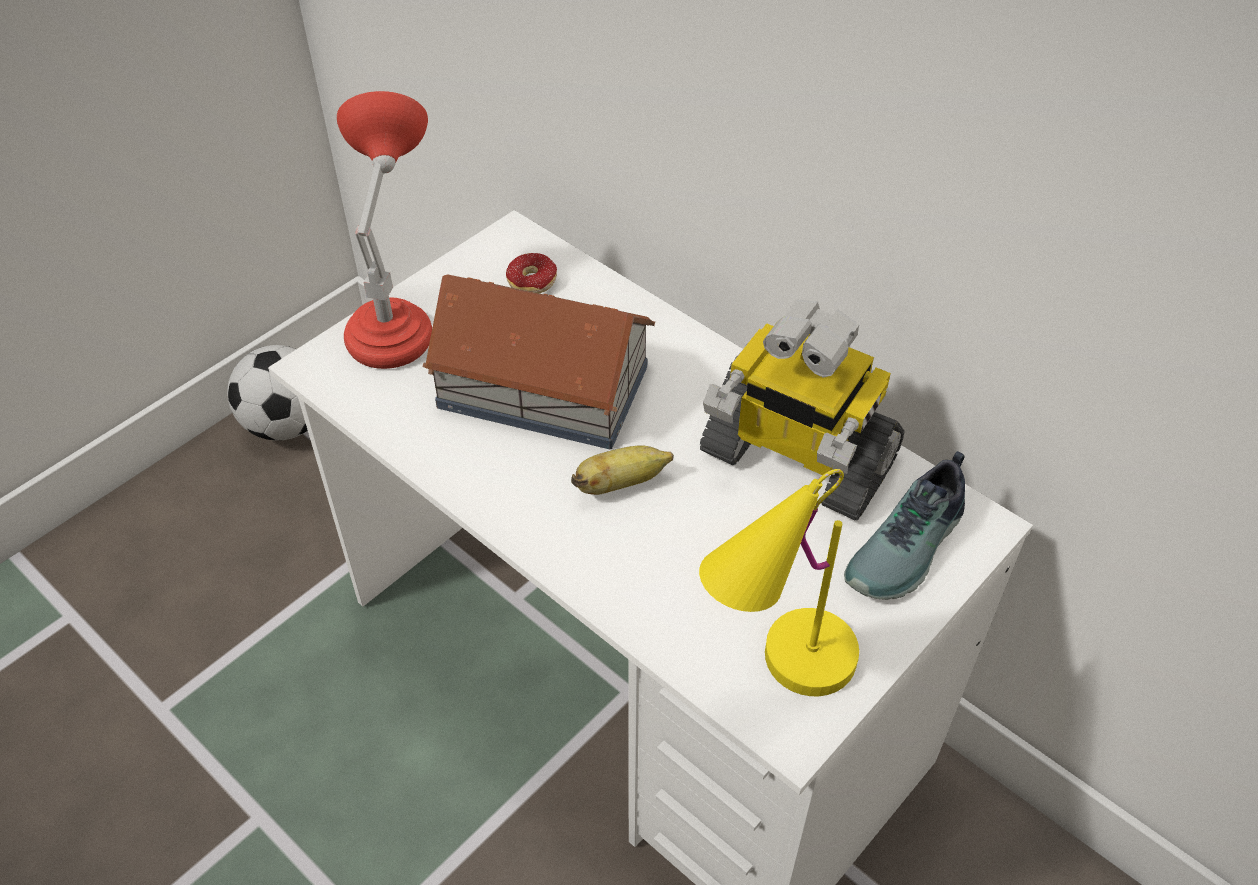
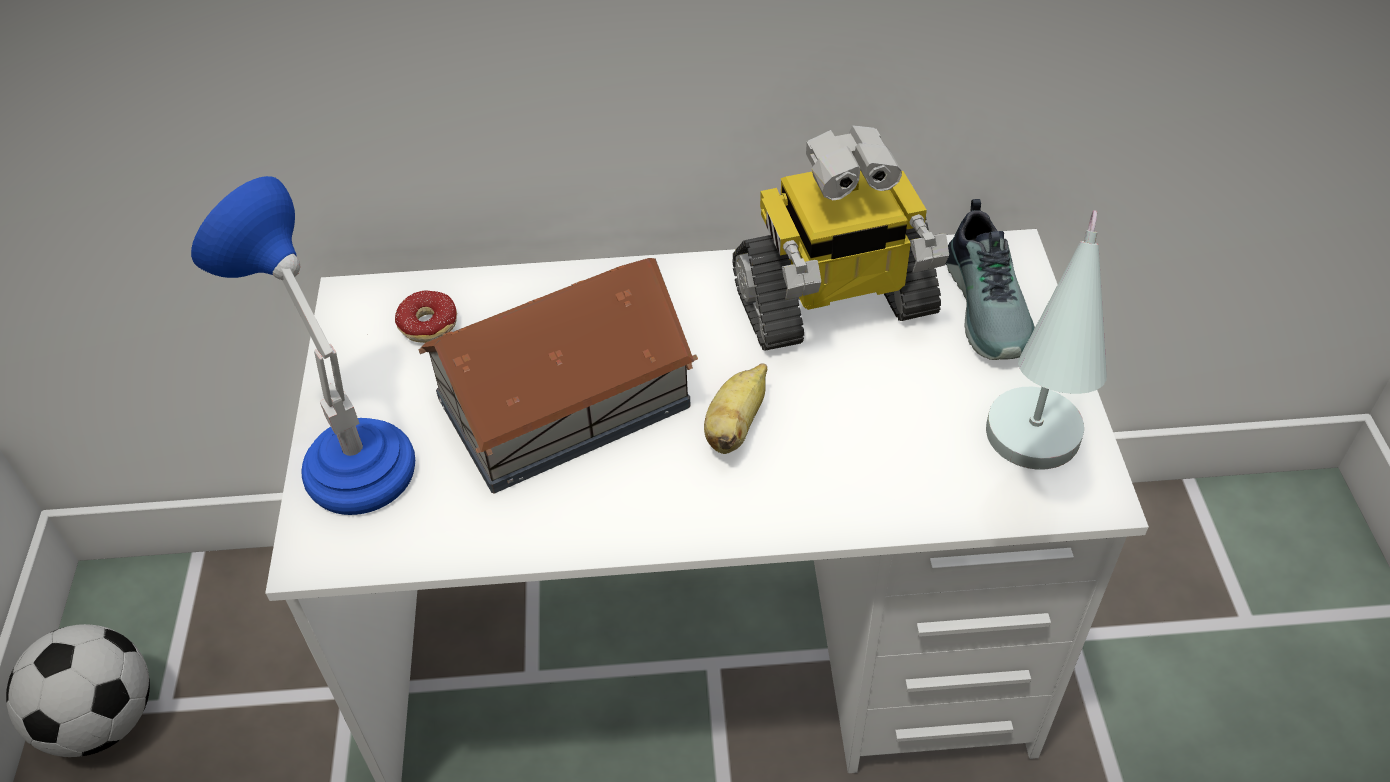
camera: 45 degrees left, 0 degrees up
(396, 322) = (345, 452): red table lamp -> blue table lamp
(773, 673) = (1028, 466): yellow table lamp -> white table lamp

